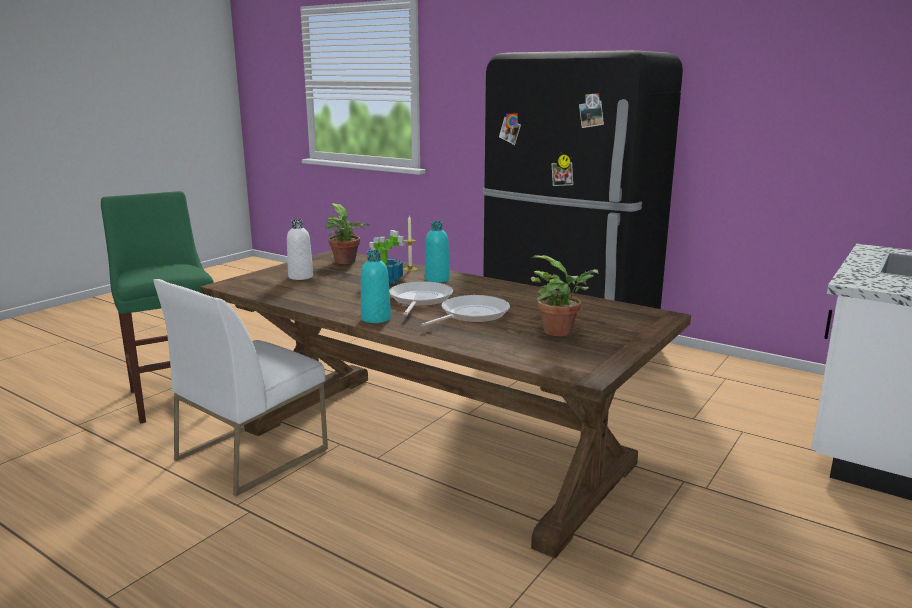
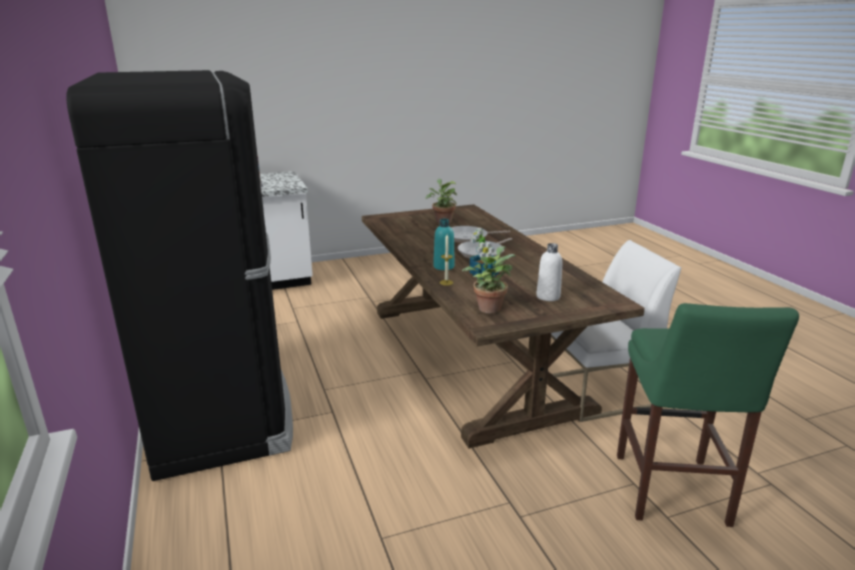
camera: 145 degrees left, 5 degrees up
(376, 318) = (526, 247): turquoise bottle -> none

